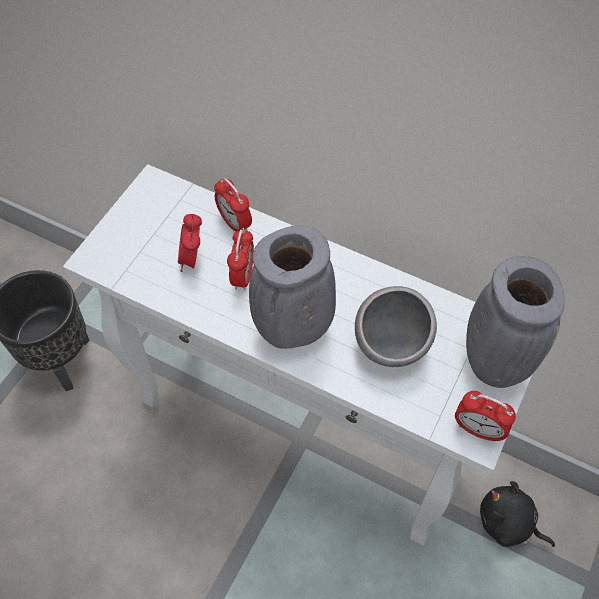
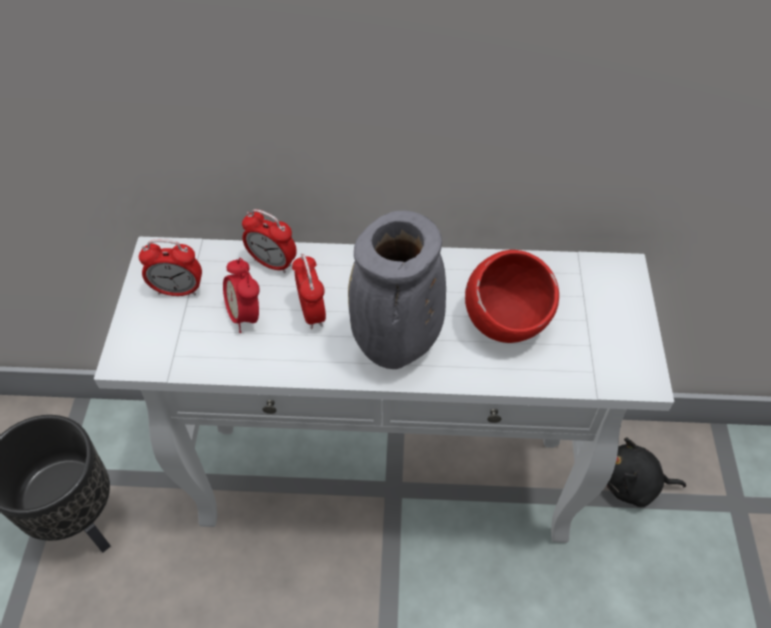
camera: 25 degrees left, 5 degrees down
(391, 344) = (505, 322): grey bowl -> red bowl
(478, 429) = (637, 369): alarm clock -> alarm clock (178, 290)
(492, 360) = (610, 298): grey vase -> none

